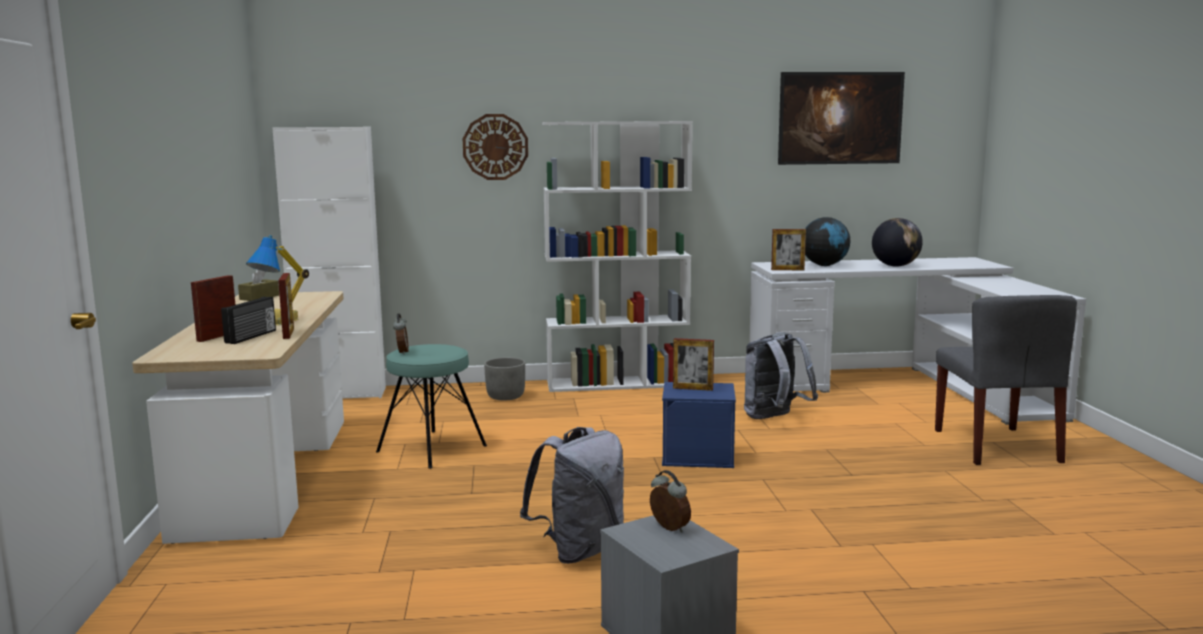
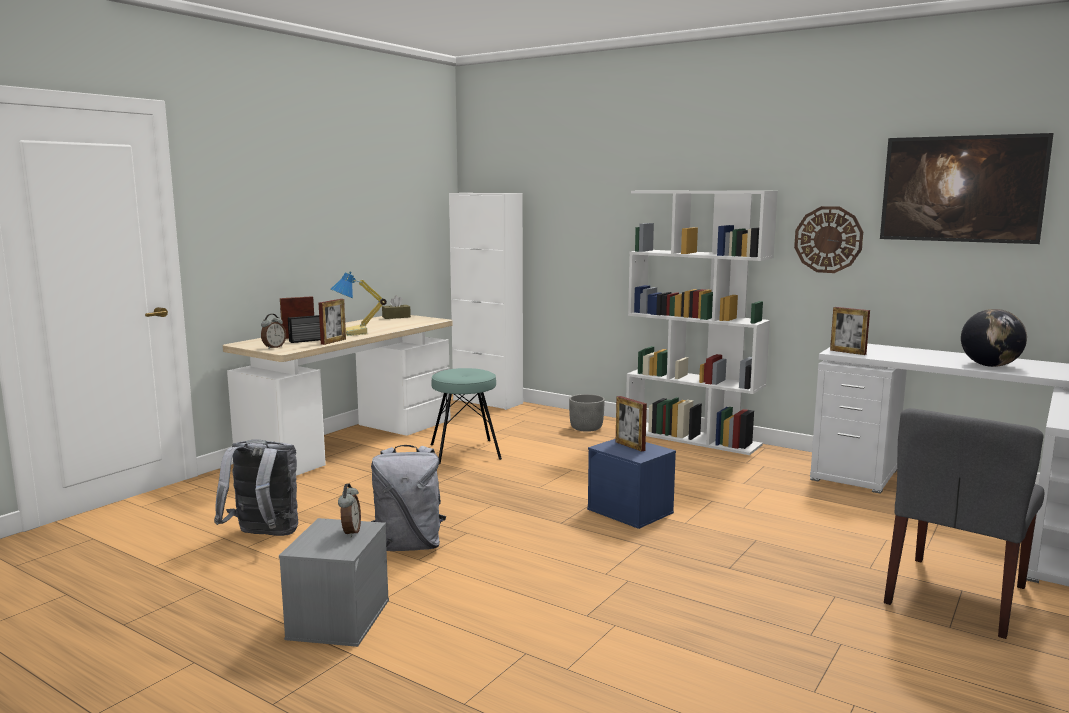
camera: 40 degrees right, 0 degrees up
(401, 352) = (447, 371): alarm clock -> alarm clock (273, 347)
(495, 147) = (612, 211): wall clock -> wall clock (828, 239)
(774, 418) = (767, 501): grey backpack -> grey backpack (263, 536)
(824, 265) = (907, 353): globe -> none

